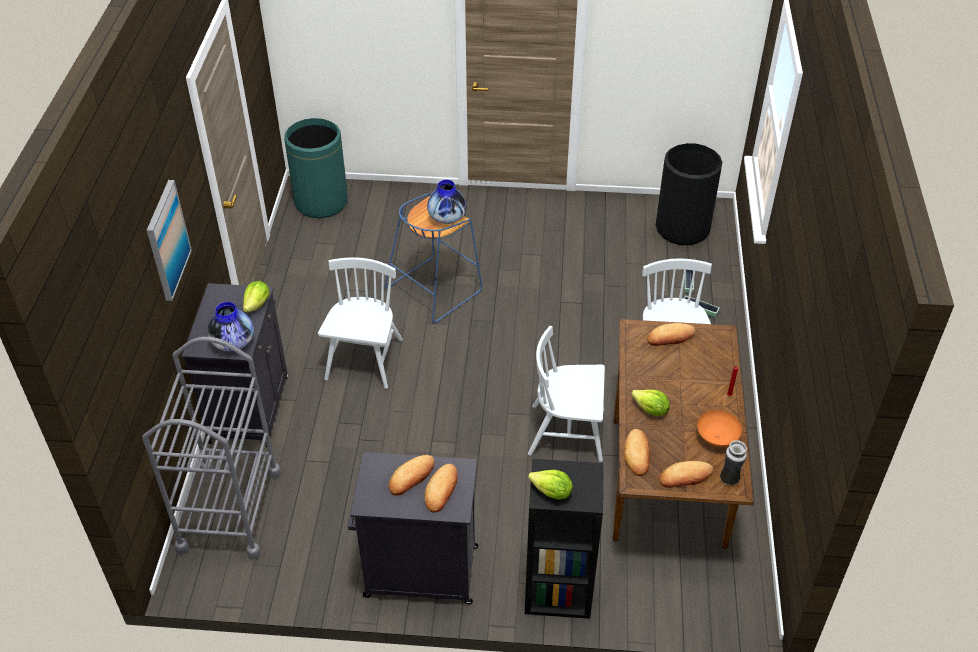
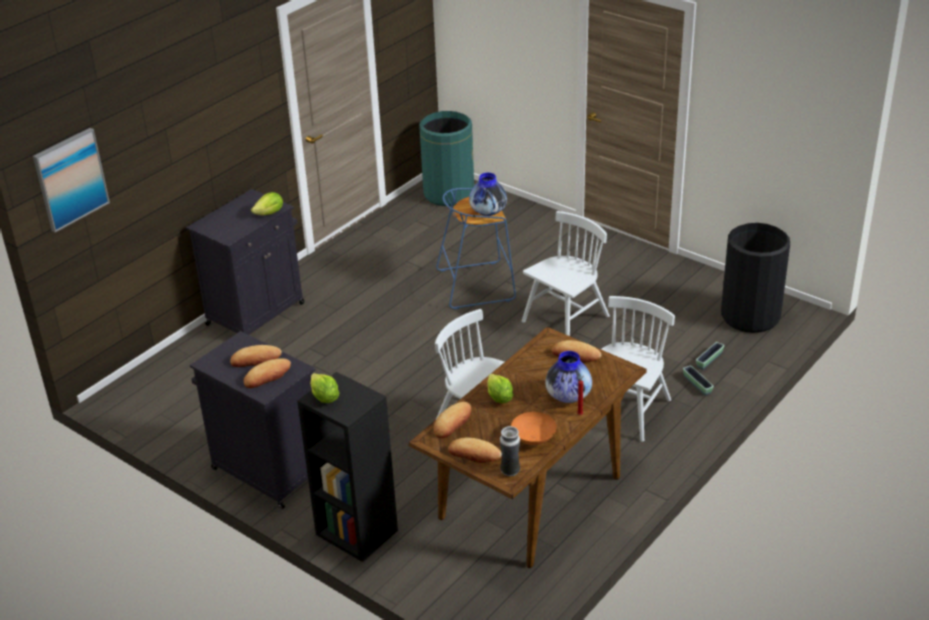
camera: 35 degrees right, 10 degrees down
(167, 240) = (198, 123): picture -> picture (70, 179)
(229, 510) = (178, 373): grey cart -> none
(233, 342) = (228, 231): vase -> vase (568, 395)
(364, 359) = (371, 314): white chair -> white chair (565, 319)

